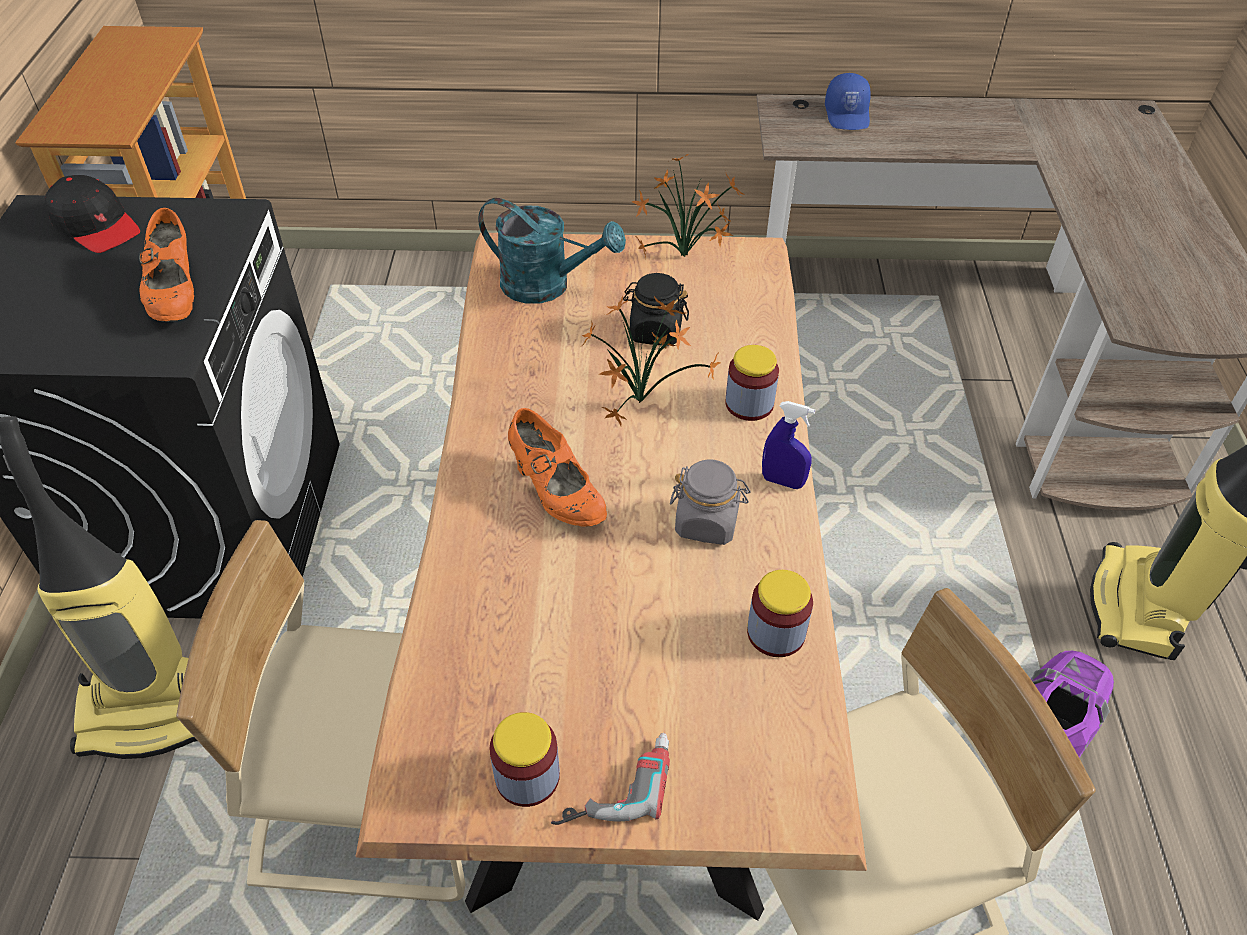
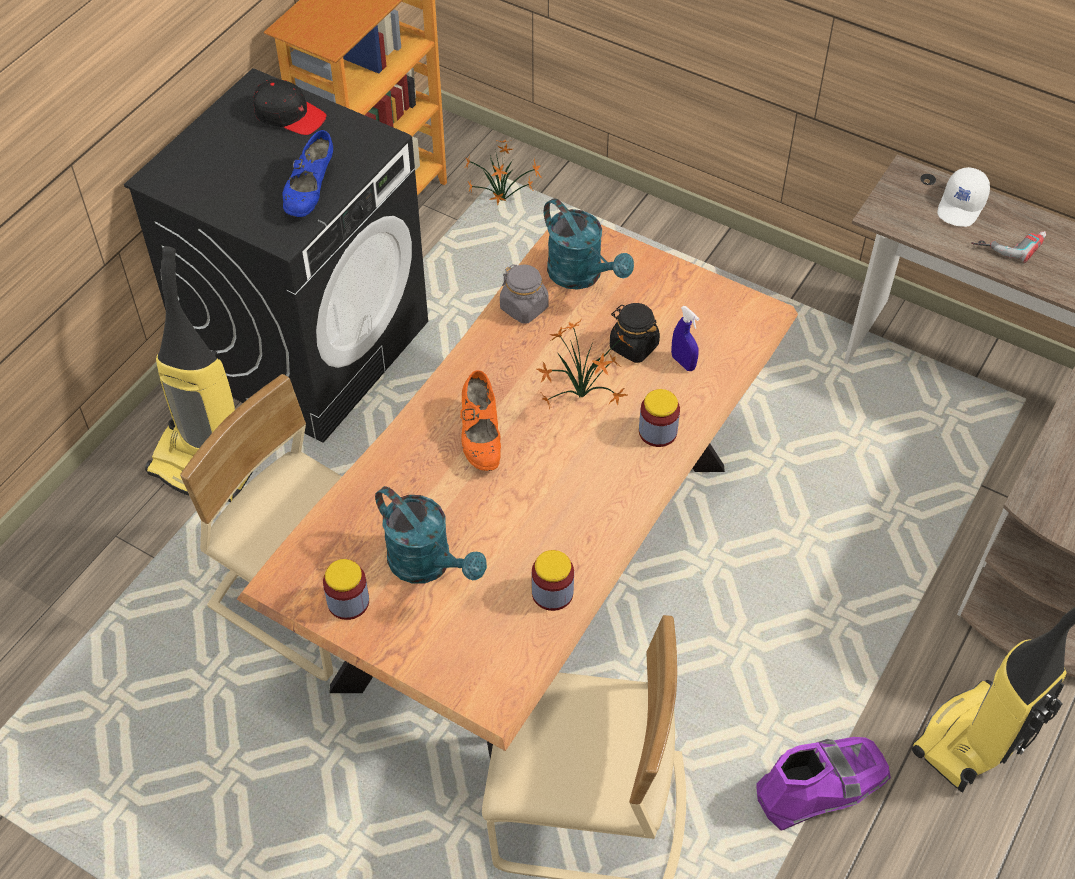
camera: 30 degrees right, 5 degrees up
(97, 226) = (289, 115): black cap -> black cap turned 45 degrees counterclockwise
(176, 294) = (310, 193): orange shoe -> blue shoe
(600, 673) = (428, 565): none -> turquoise watering can
(613, 782) = (393, 629): power drill -> power drill (1008, 242)
(687, 257) = (704, 293): potted plant -> potted plant (504, 202)
(707, 522) = (563, 502): grey jar -> grey jar (524, 308)
(782, 481) = (636, 498): blue spray bottle -> blue spray bottle (683, 362)
(848, 115) = (962, 206): blue cap -> white cap

